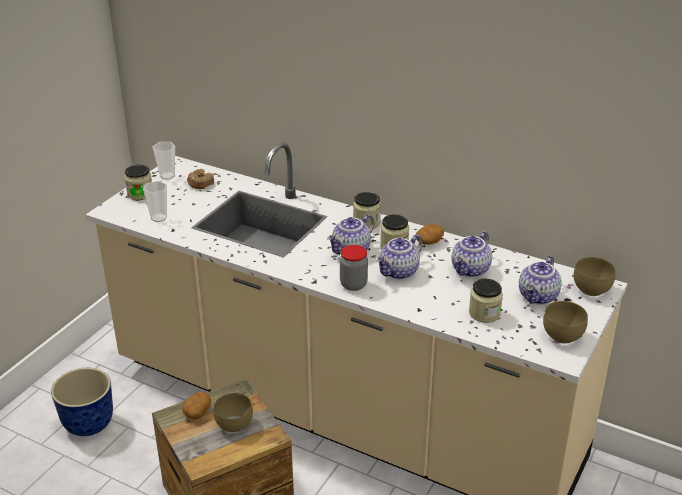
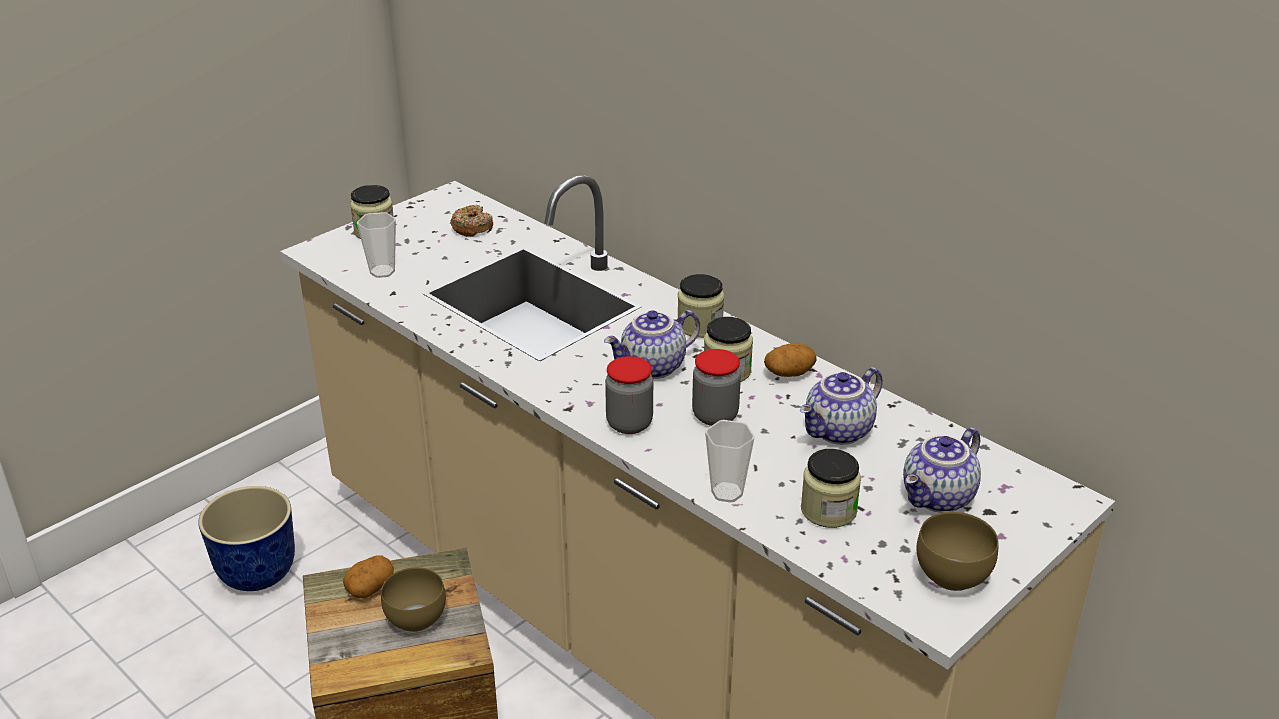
camera: 15 degrees right, 0 degrees up
(167, 176) = (428, 210): cup -> cup (727, 492)
(399, 272) = (715, 416): teapot -> jar
(590, 290) = (1039, 502): brown bowl -> none

